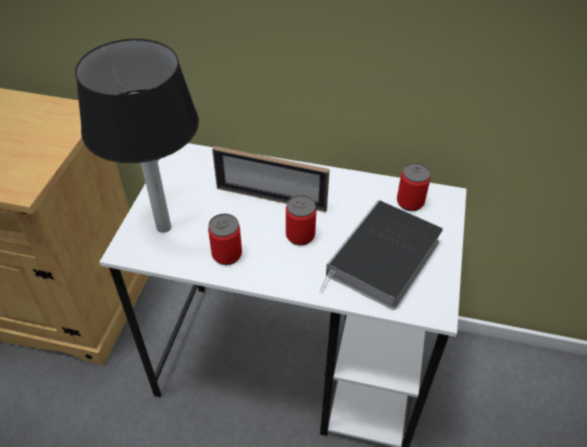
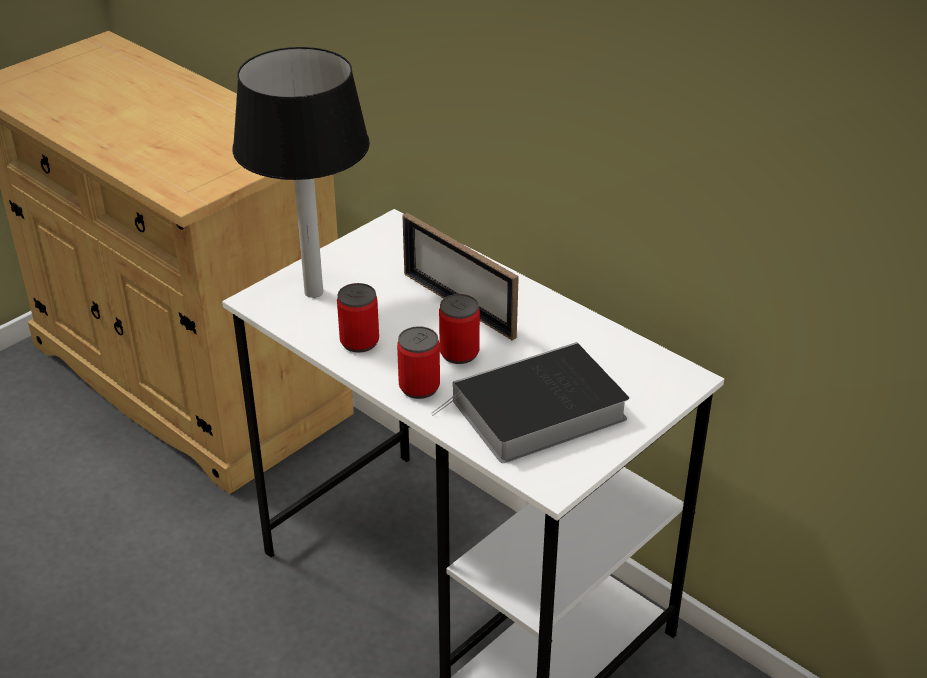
camera: 30 degrees right, 10 degrees down
(410, 202) = (630, 367): can -> can (419, 387)

